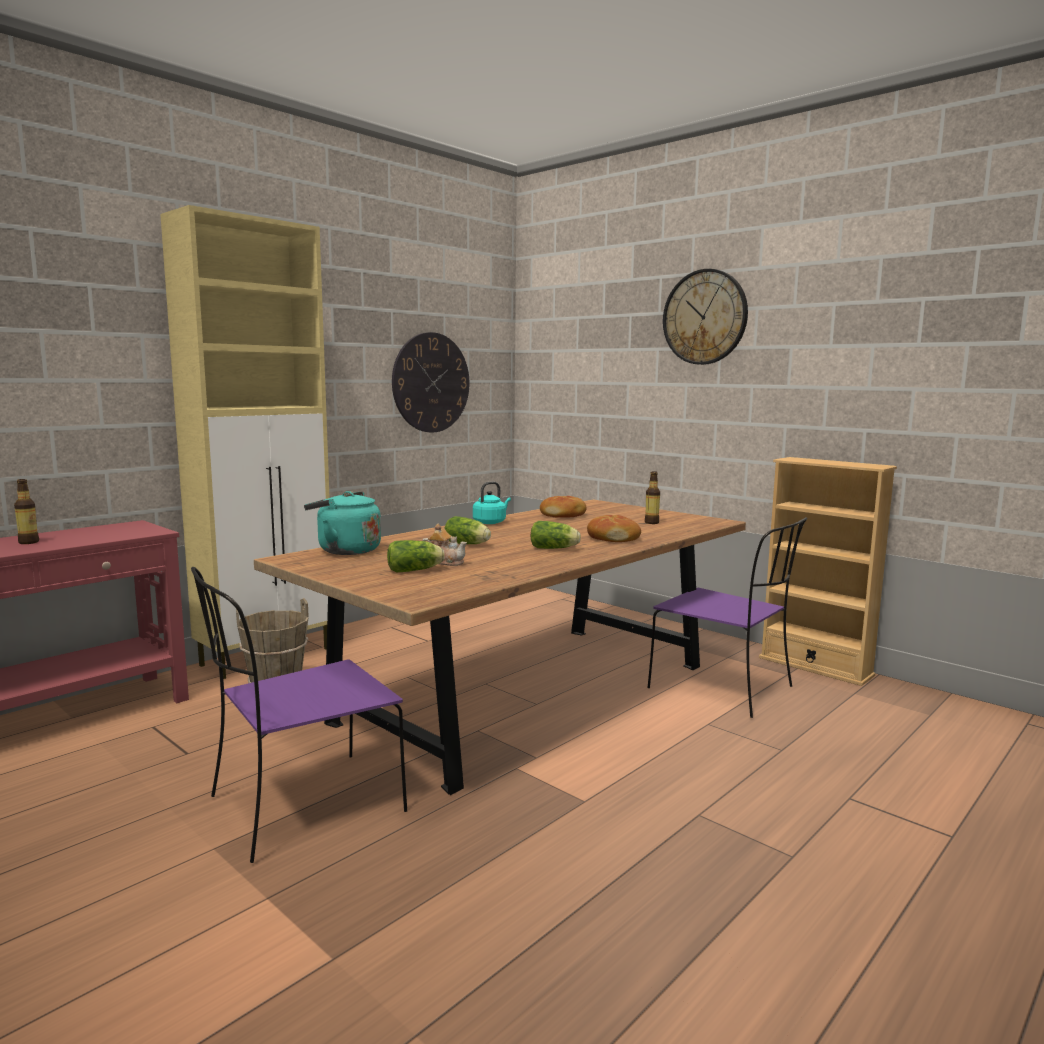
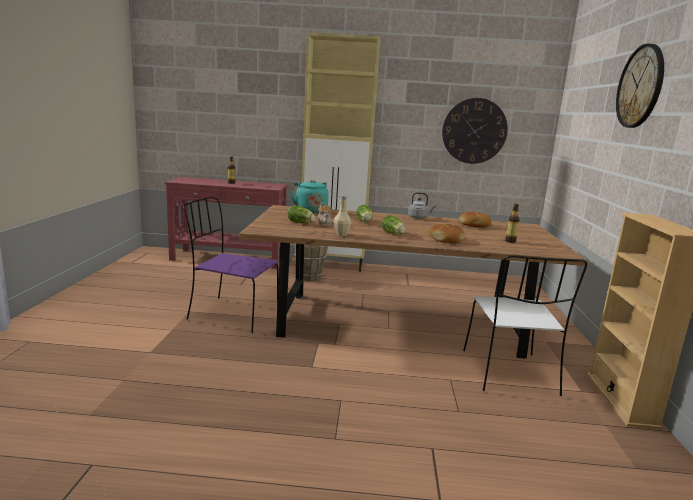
camera: 50 degrees right, 5 degrees up
(491, 522) = (419, 218): turquoise kettle -> grey kettle
(522, 568) = (341, 235): none -> beige bottle
(723, 688) = (509, 373): purple chair -> white chair

